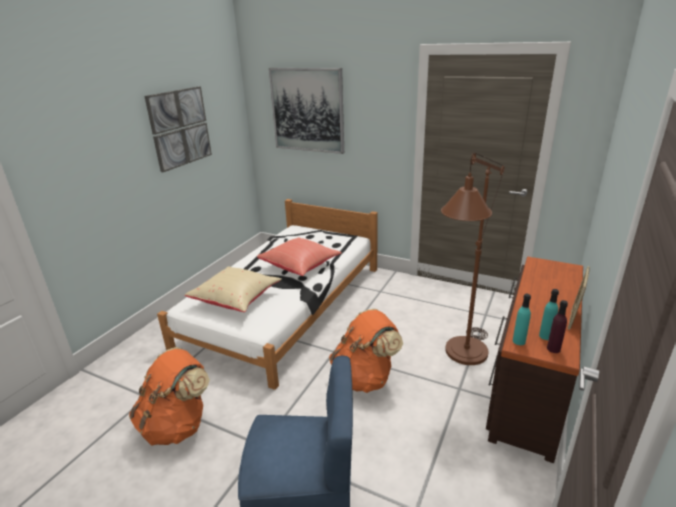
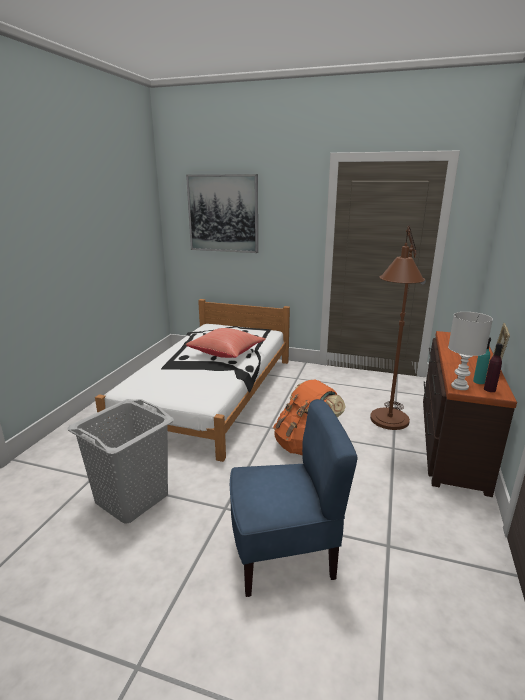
camera: 10 degrees left, 5 degrees down
(177, 425) = (132, 499): orange backpack -> grey laundry basket
(180, 128) = (107, 222): picture -> none
(236, 299) = (174, 381): beige pillow -> none
(519, 341) = (459, 386): turquoise bottle -> white table lamp

